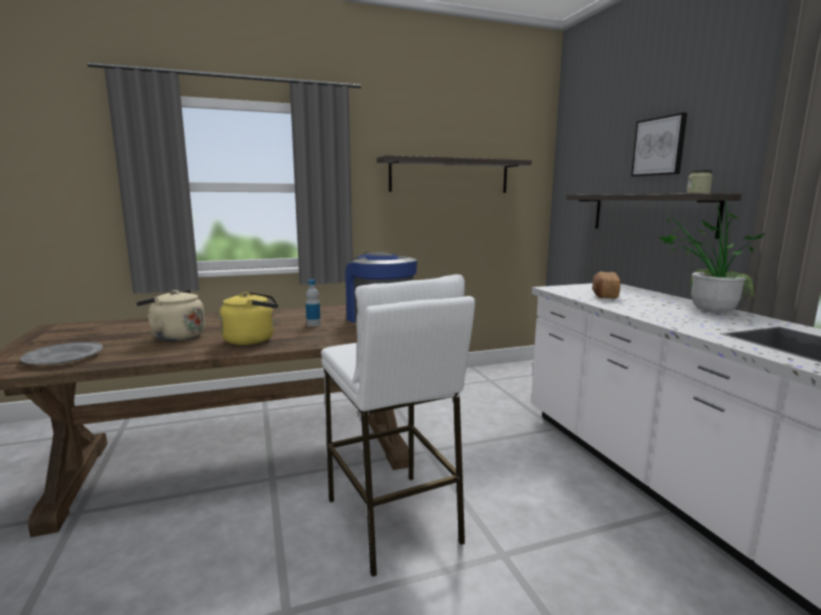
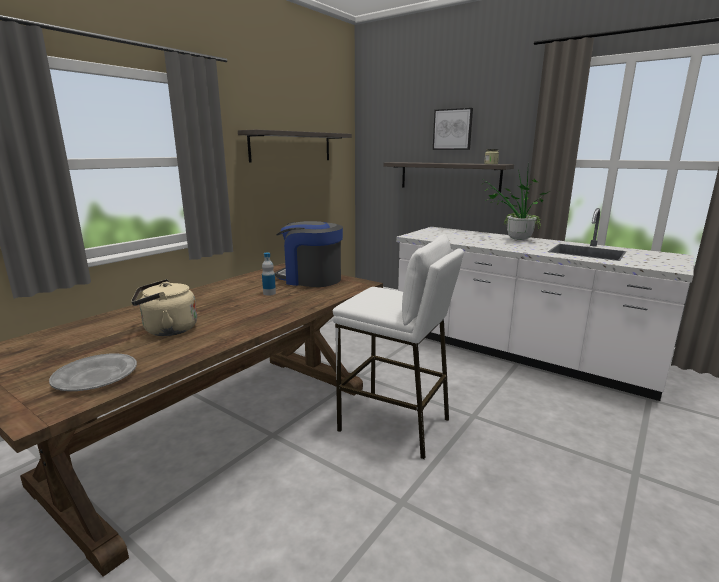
camera: 35 degrees left, 5 degrees up
(252, 339) = (249, 315): yellow kettle -> none
(604, 295) = (449, 236): bread -> none

